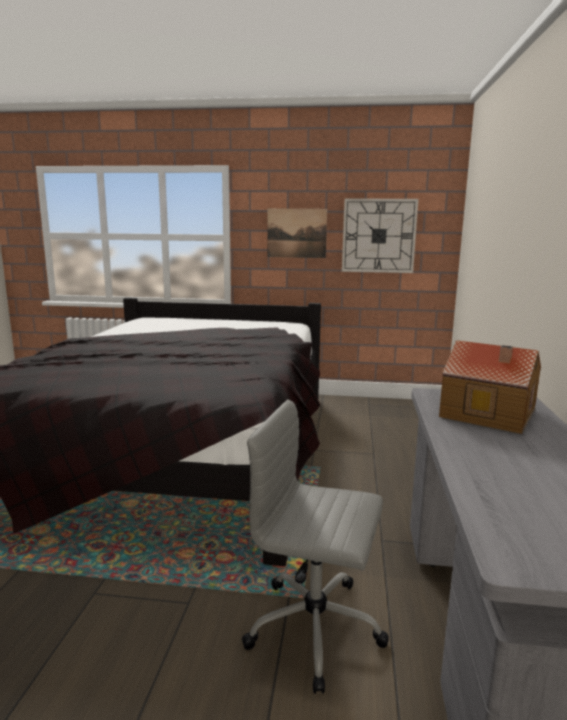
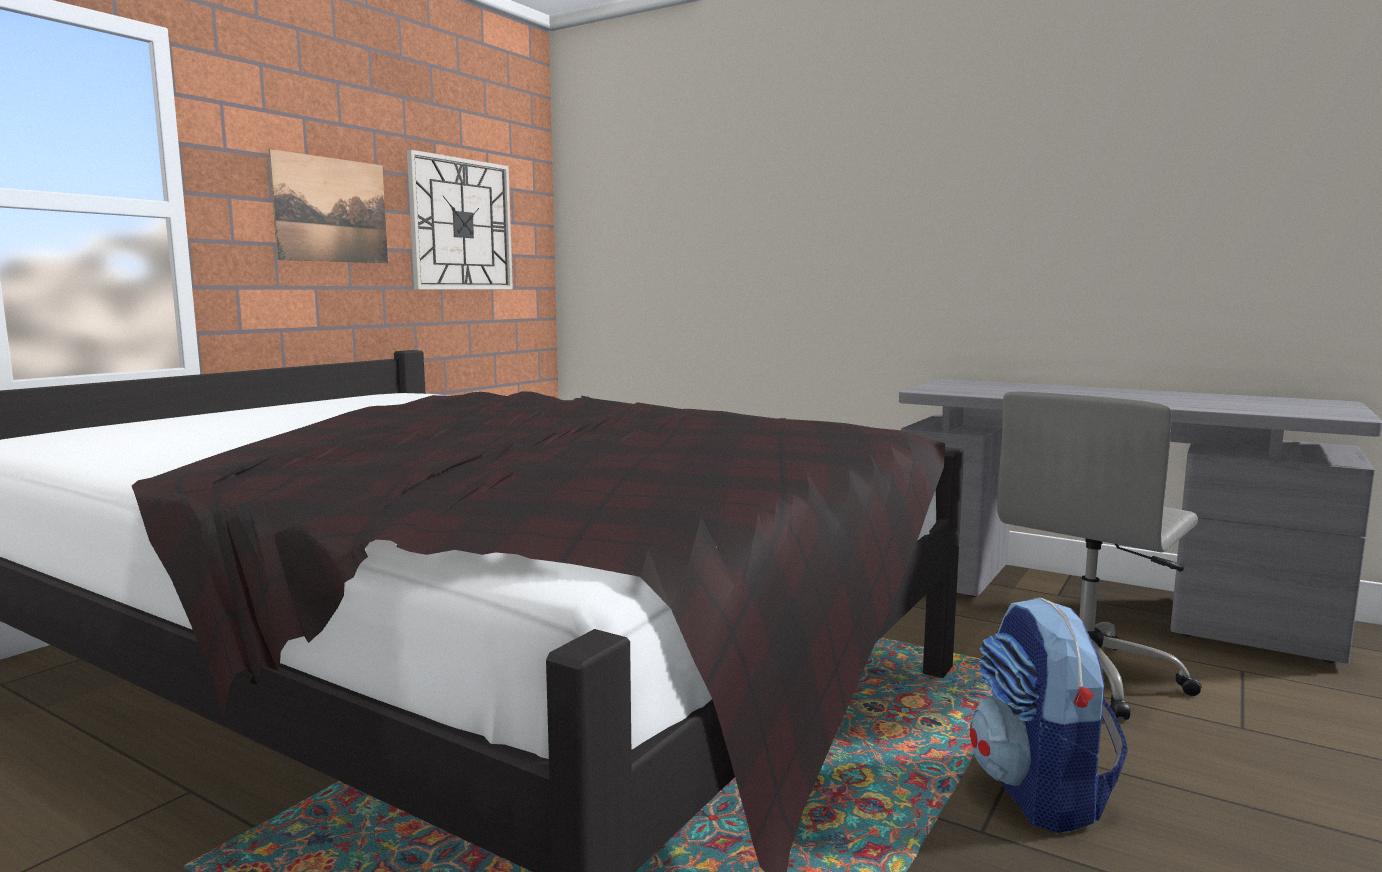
camera: 65 degrees left, 5 degrees down
(135, 611) = (1039, 793): none -> backpack
(488, 414) = (1007, 389): toy house -> none

